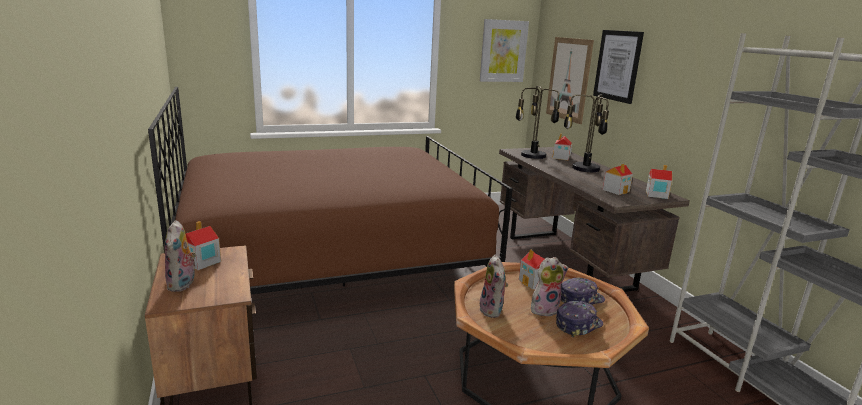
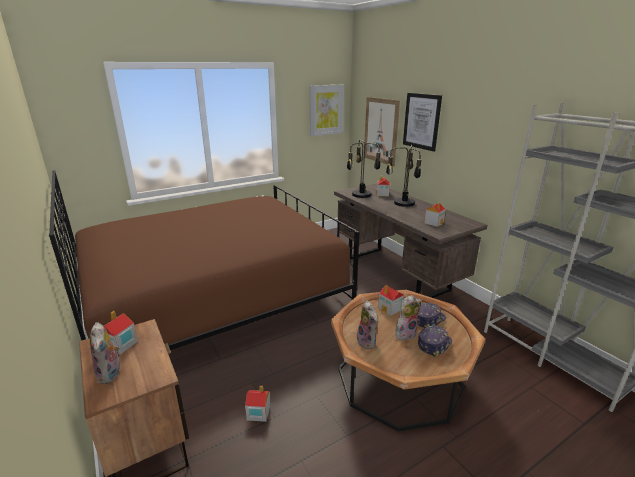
camera: 10 degrees left, 5 degrees up
(656, 194) = (463, 222): toy house -> toy house (258, 412)

